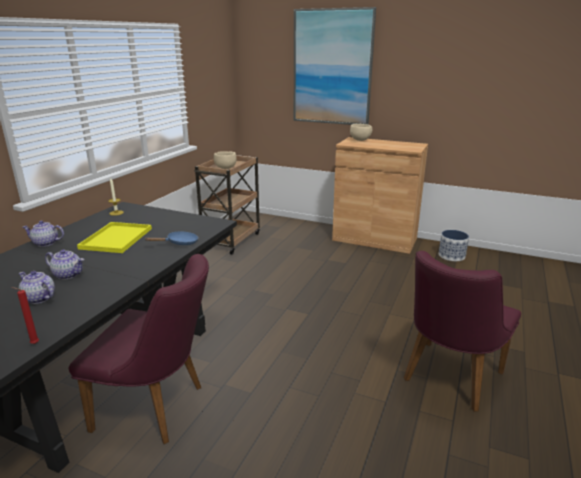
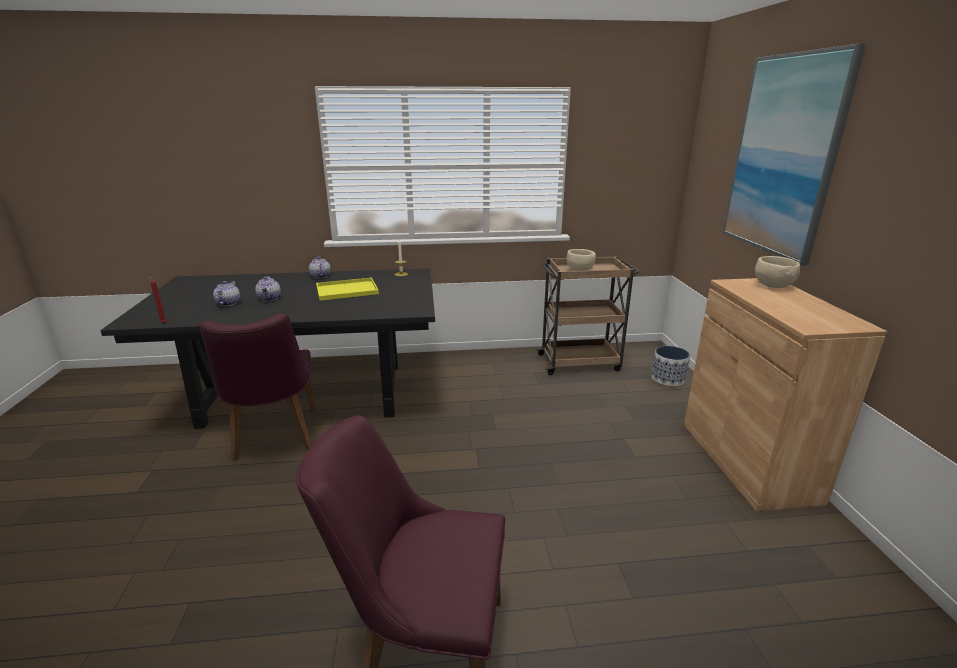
camera: 60 degrees right, 0 degrees up
(179, 243) = (355, 311): blue frying pan -> none
(452, 256) = (829, 569): planter -> planter (668, 379)

